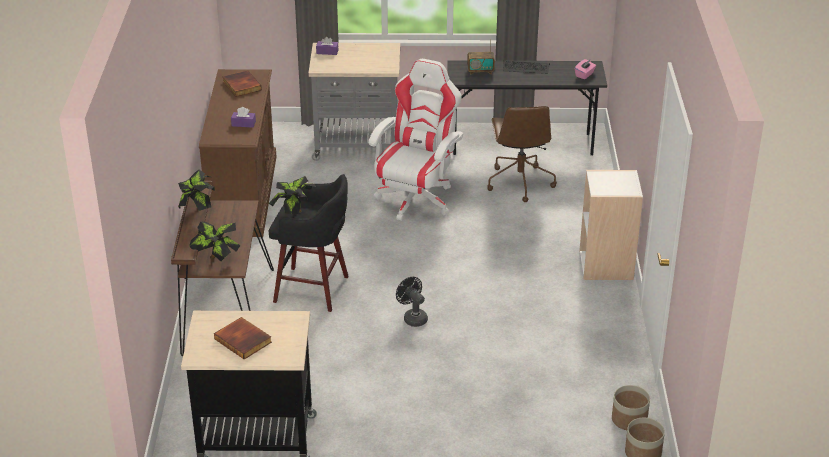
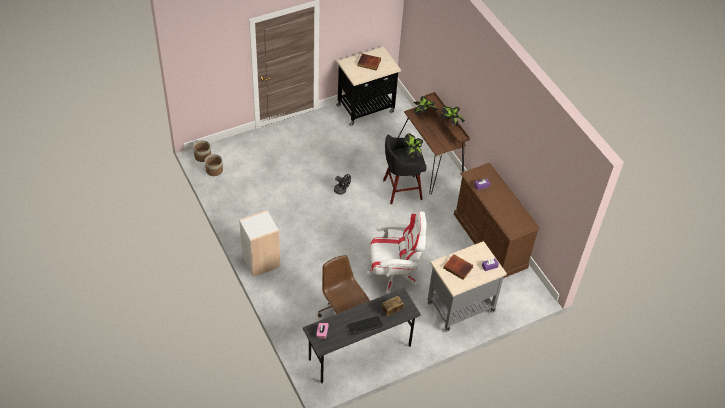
camera: 150 degrees right, 15 degrees up
(241, 86) = (512, 216): book -> book (458, 267)
(415, 199) = (393, 274): white office chair -> white office chair turned 90 degrees counterclockwise

